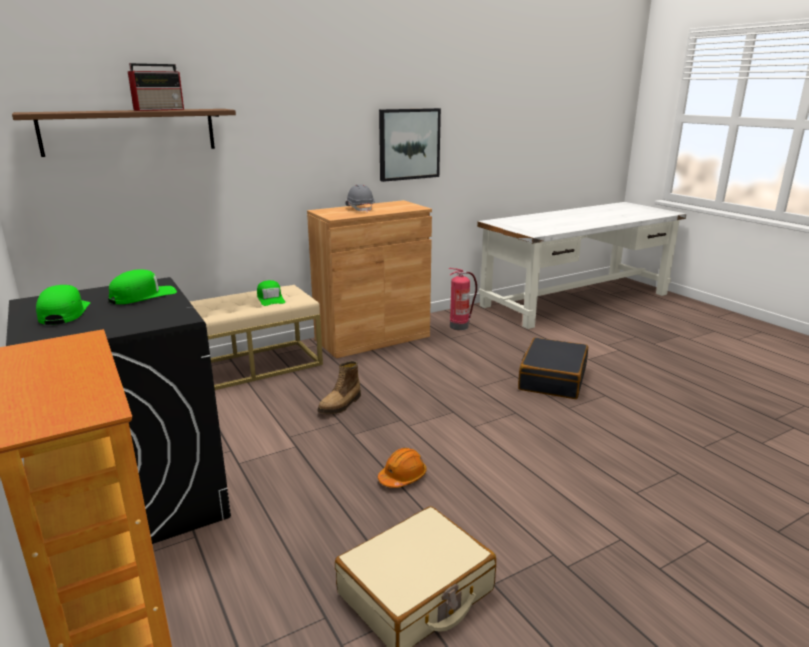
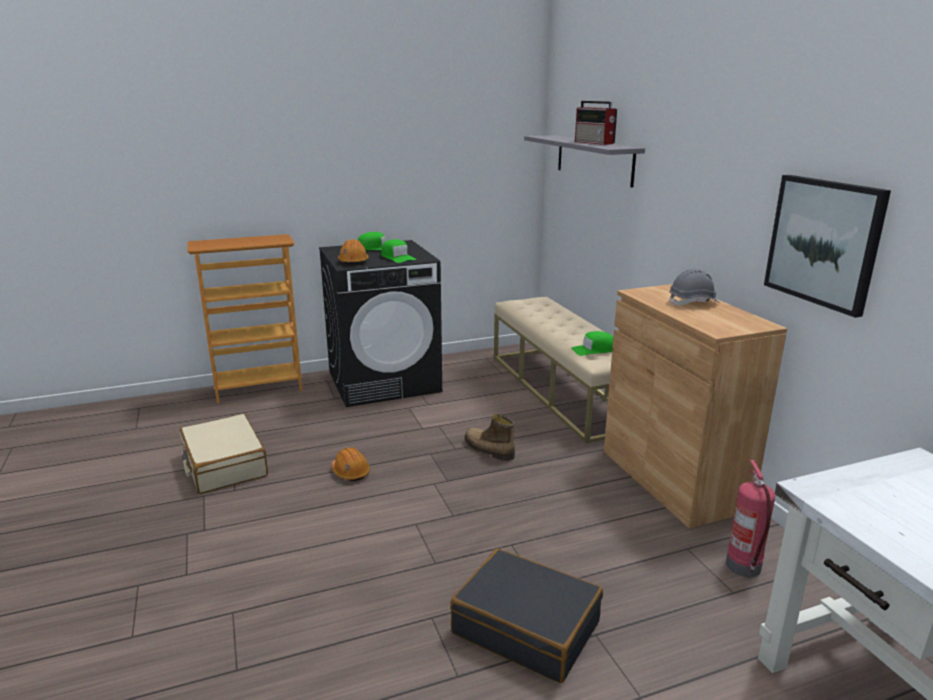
camera: 100 degrees right, 0 degrees up
(129, 131) = (594, 159): brown shelf -> grey shelf
(155, 316) = (353, 261): none -> orange hard hat

